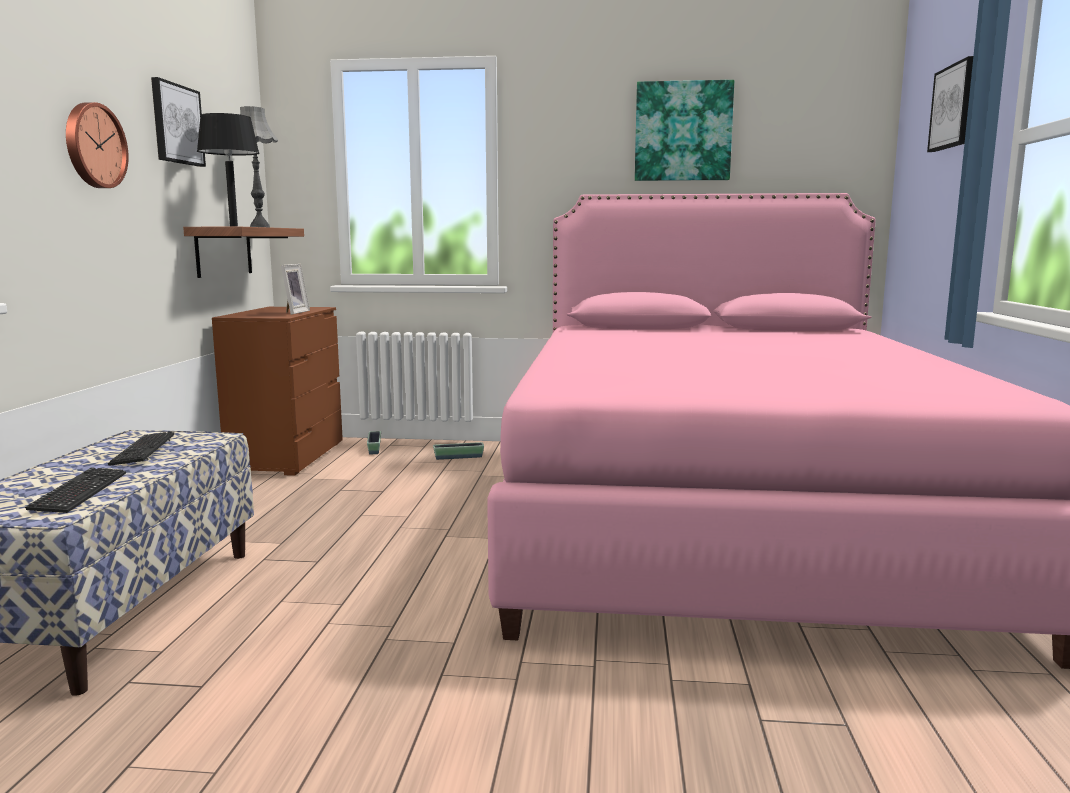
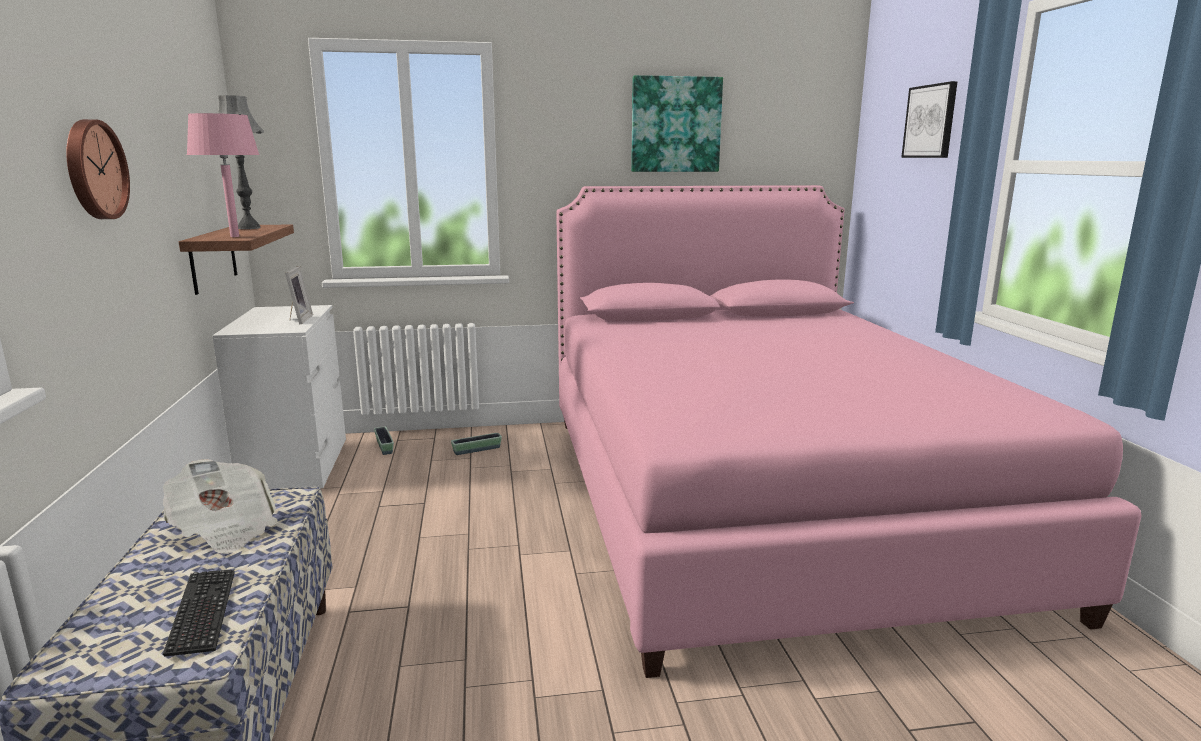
camera: 15 degrees left, 5 degrees up
(143, 450) = (225, 530): keyboard -> newspaper
(176, 124) = (161, 125): picture -> none
(234, 226) = (235, 236): black table lamp -> pink table lamp
(287, 457) = (296, 467): brown dresser -> white dresser

